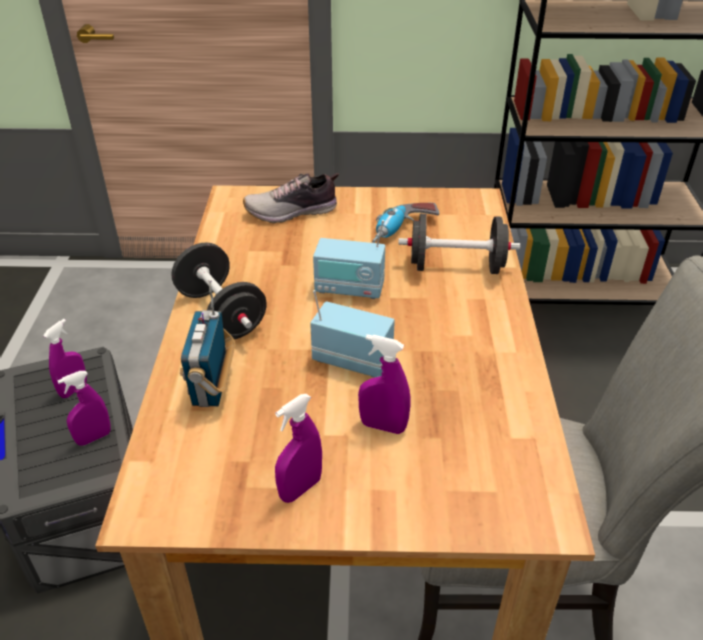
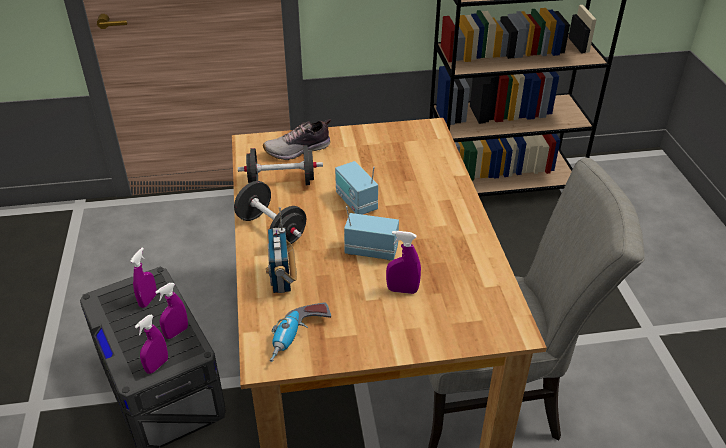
camera: 10 degrees left, 0 degrees up
(300, 488) = (360, 334): purple spray bottle -> purple spray bottle (157, 365)
(349, 289) = (356, 202): radio -> radio turned 60 degrees clockwise
(402, 232) = (382, 157): power drill -> power drill (298, 338)
(456, 267) = (425, 179): black dumbbell -> black dumbbell (281, 183)

